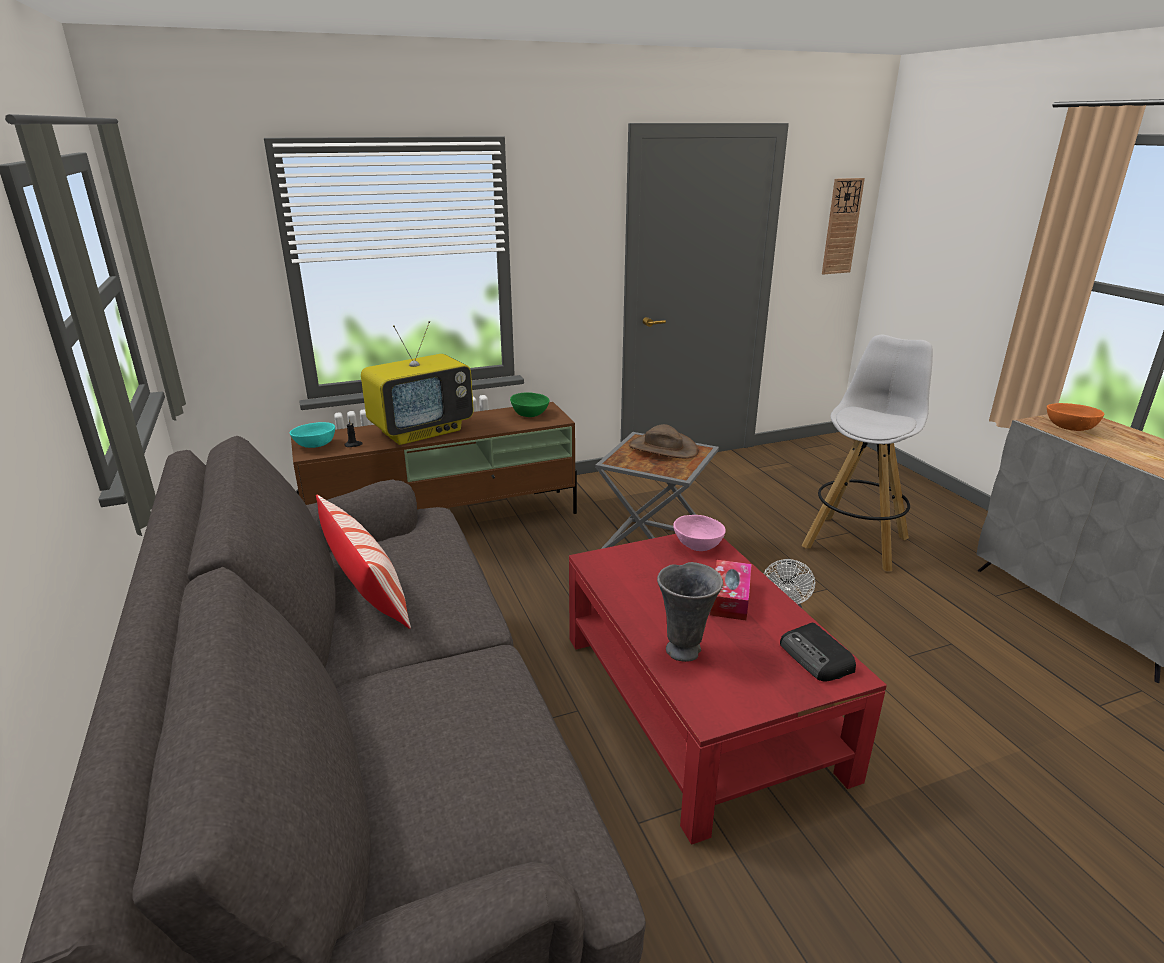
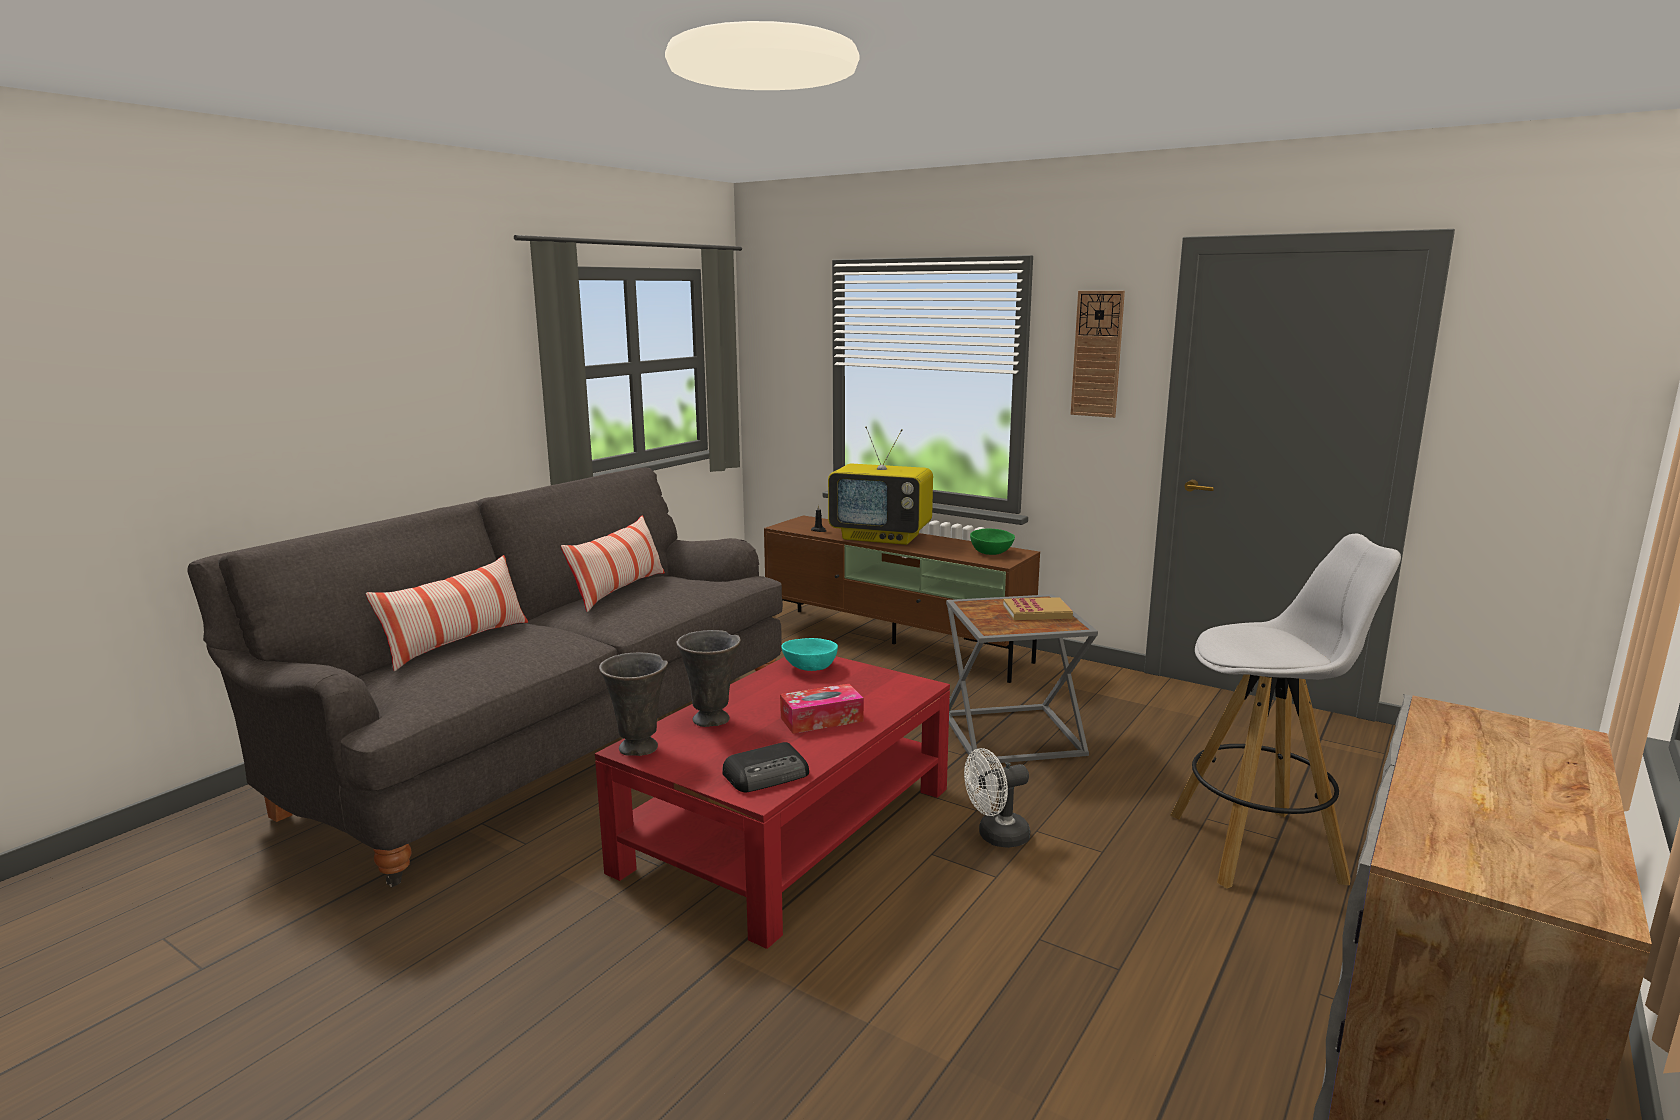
camera: 55 degrees right, 10 degrees down
(316, 445) = (799, 524): turquoise bowl -> turquoise bowl (810, 668)
(378, 754) = (457, 643): none -> pillow
(662, 448) = (1037, 612): brown hat -> book
(697, 545) = (900, 686): pink bowl -> none
(714, 710) = (639, 749): none -> grey vase
(816, 658) = (768, 775): radio -> radio turned 150 degrees counterclockwise
(841, 226) = (1582, 394): wall clock -> wall clock (1097, 354)
(1070, 428) = (1470, 731): orange bowl -> none

